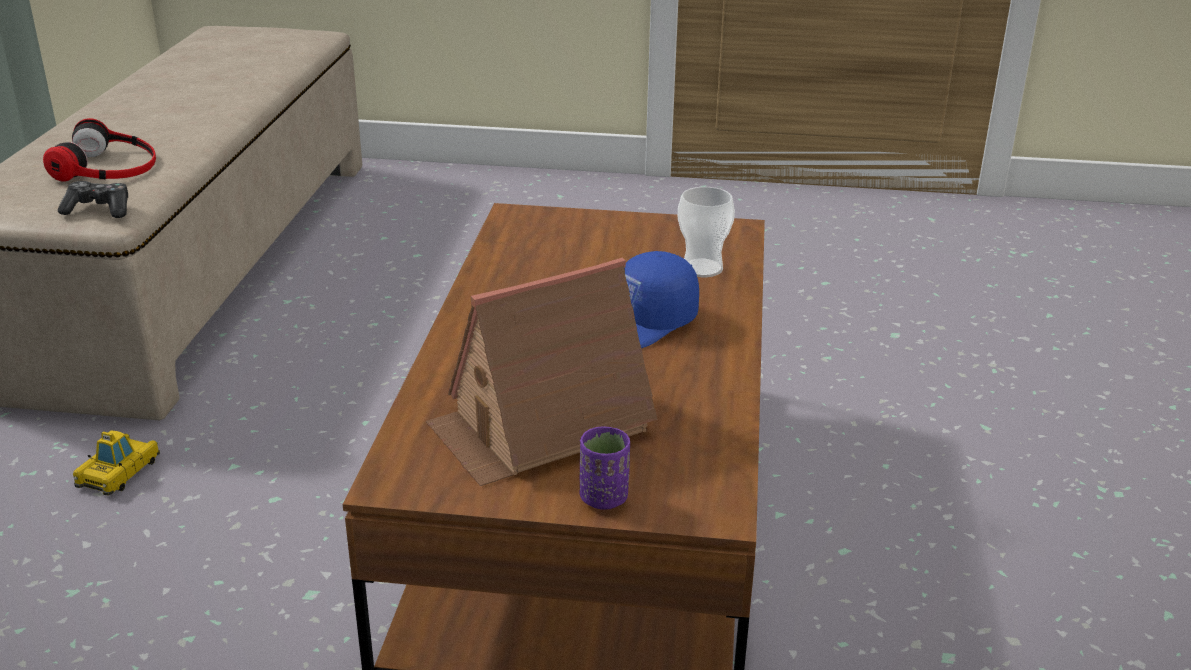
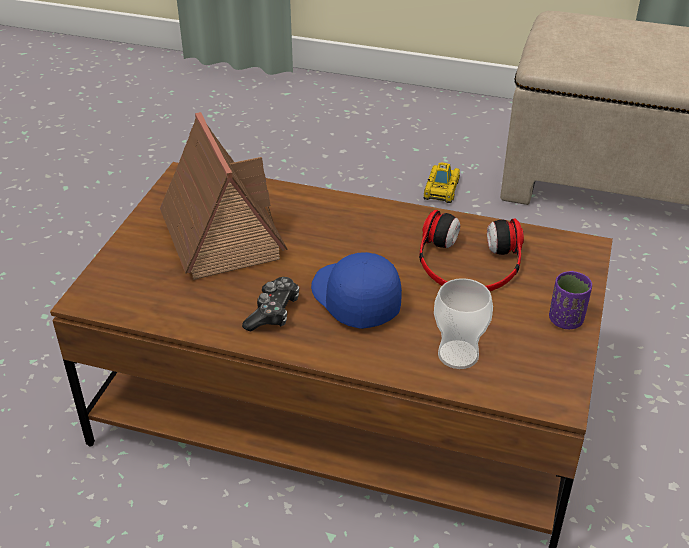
camera: 100 degrees right, 10 degrees up
(99, 209) = (552, 57): game controller -> game controller (273, 312)
(108, 166) = (634, 53): headphones -> headphones (469, 263)
(119, 472) = (441, 189): toy car -> toy car turned 105 degrees counterclockwise
(604, 498) = (127, 252): purple cup -> purple cup (565, 320)

